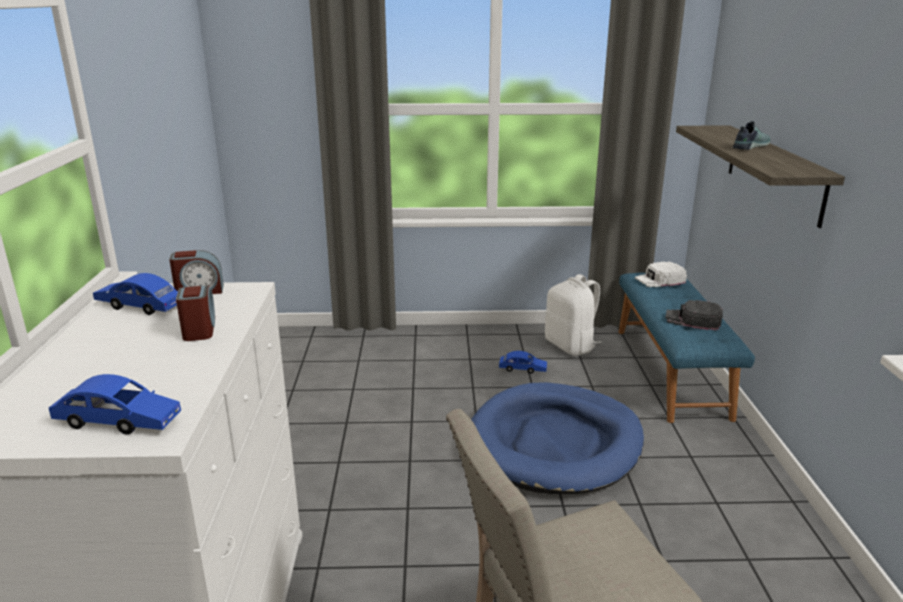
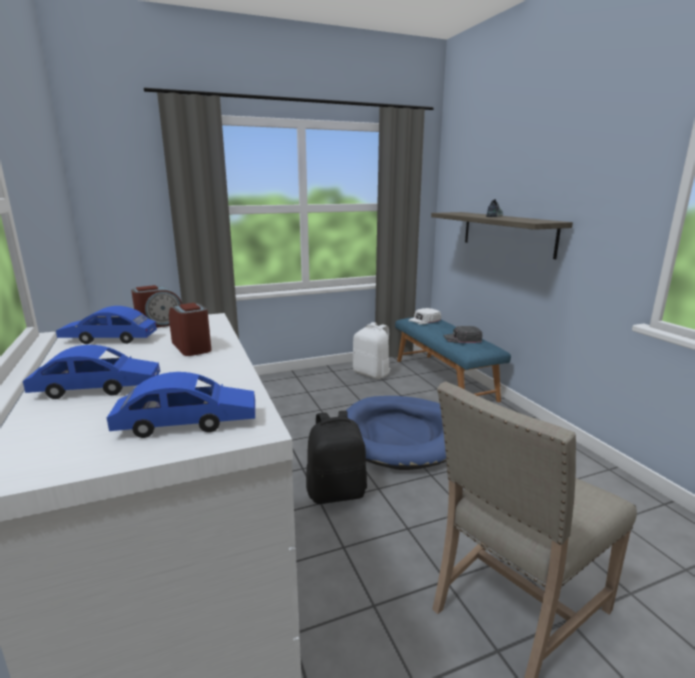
camera: 20 degrees left, 5 degrees down
(433, 499) = (336, 492): none -> black backpack
(522, 369) = (348, 392): blue toy car -> blue toy car (97, 389)

